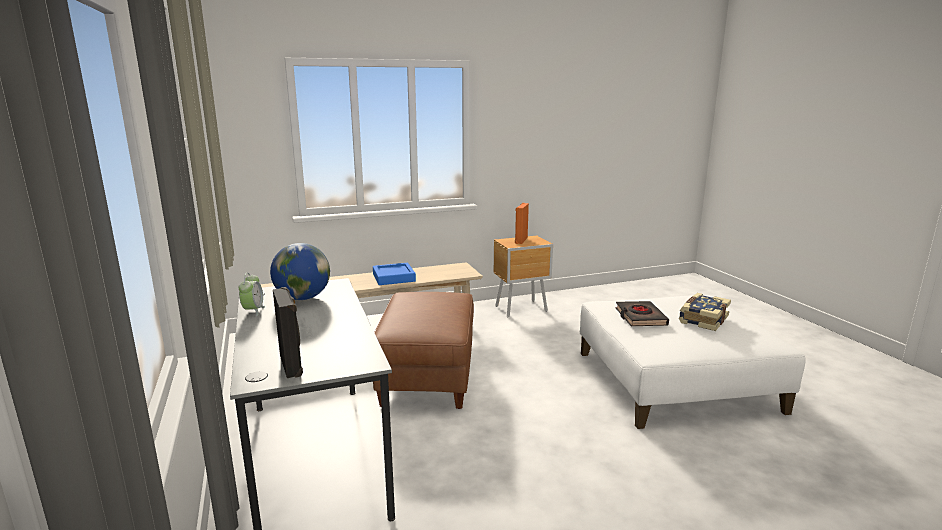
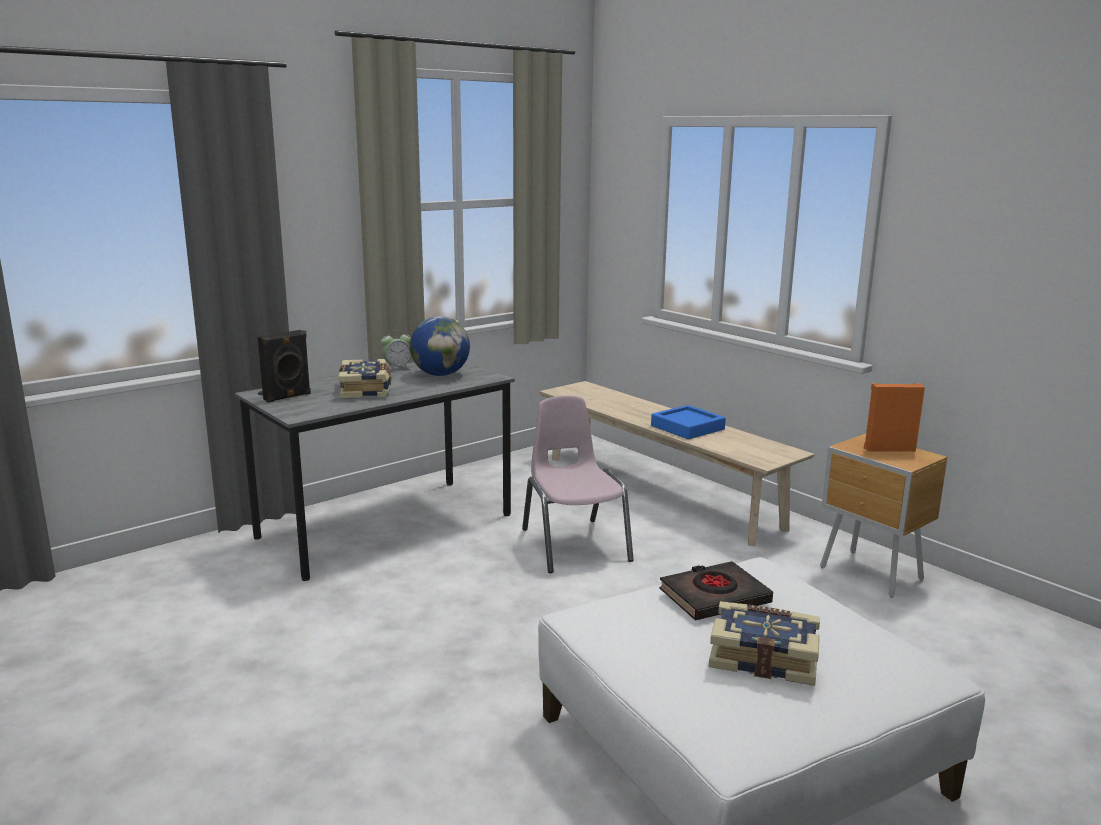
camera: 70 degrees right, 0 degrees up
(315, 328) = (366, 390): none -> book
(427, 377) = (574, 545): brown ottoman -> pink chair

